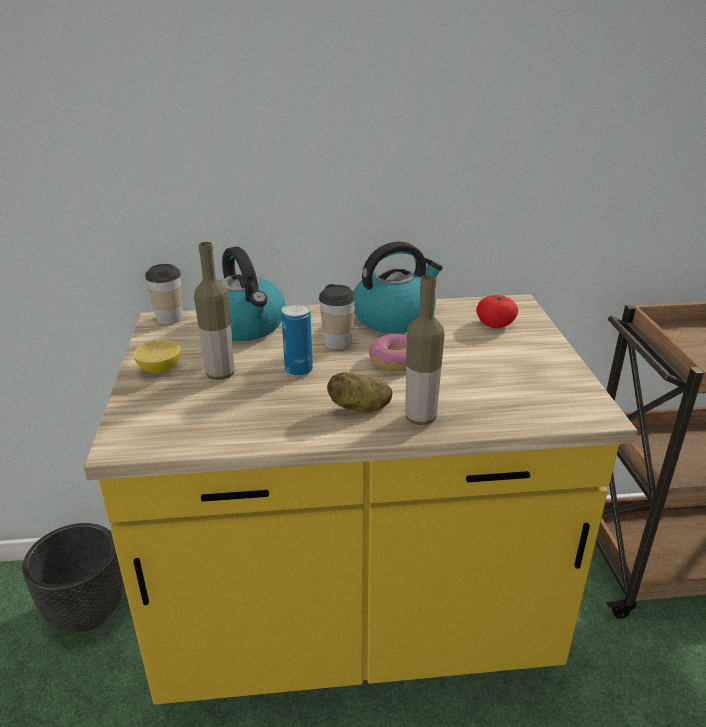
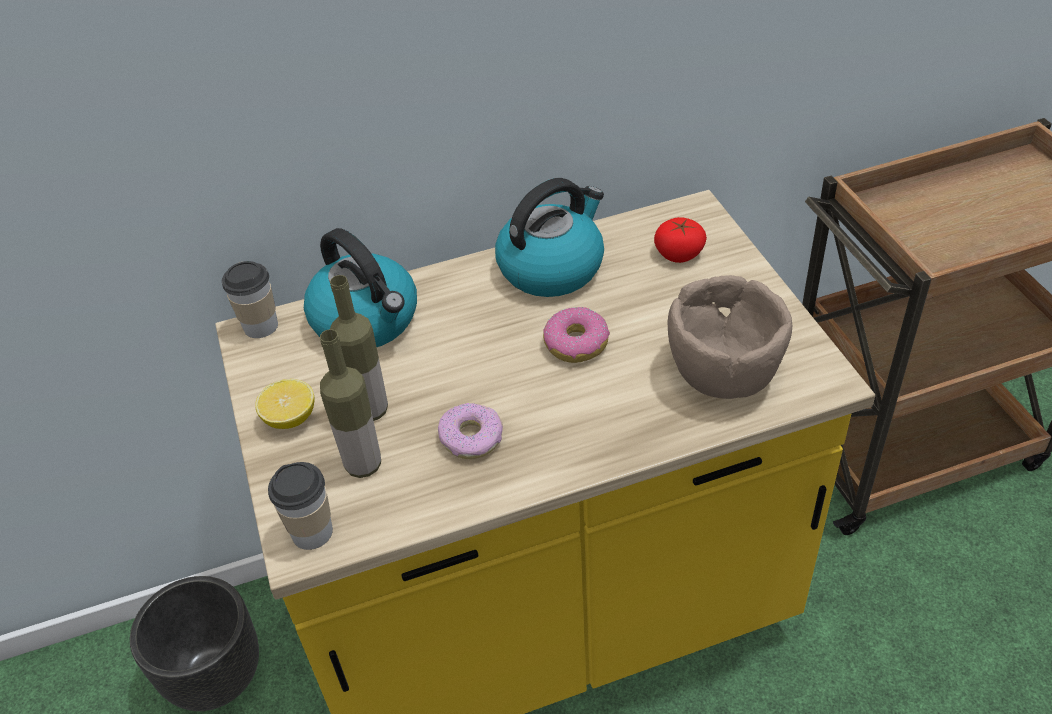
camera: 10 degrees left, 15 degrees up
(288, 402) = (471, 437): none -> donut
(298, 370) = (464, 383): can -> none
(337, 343) = (496, 326): cup -> cup (312, 532)
(360, 408) = (559, 429): potato -> none
(420, 418) = (634, 429): bottle -> bottle (363, 465)
(509, 397) = (725, 374): none -> brown bowl

